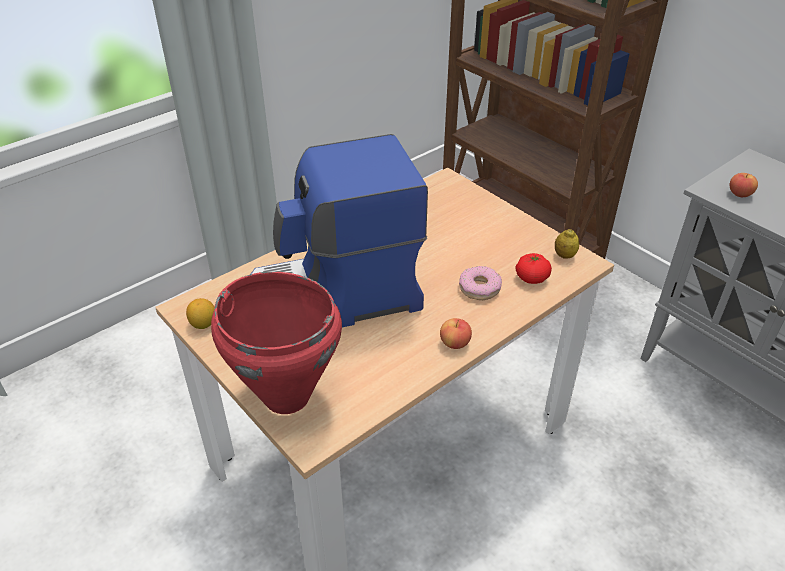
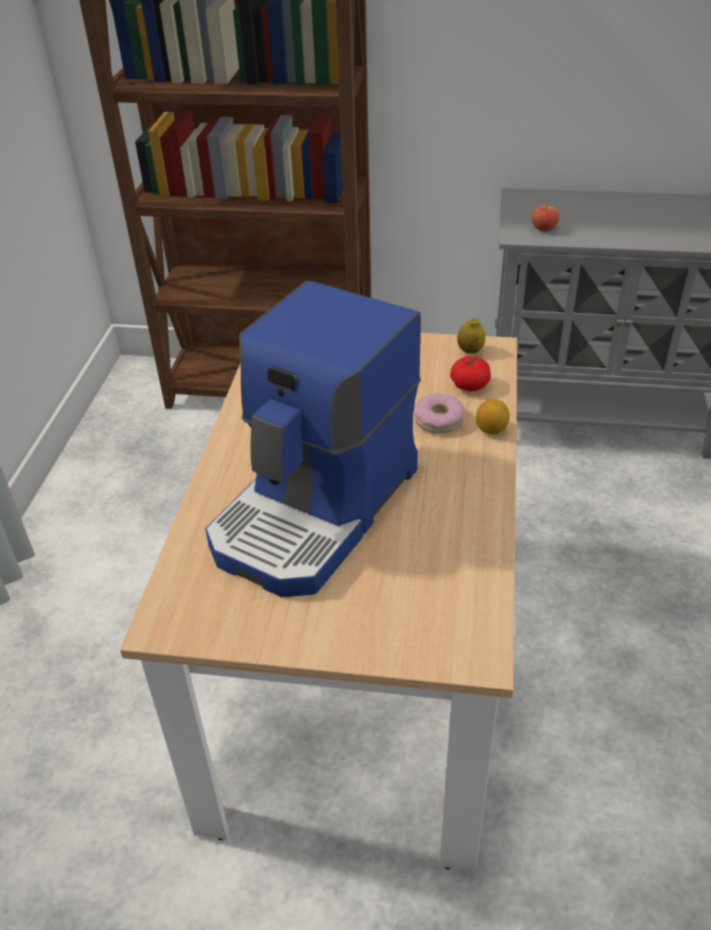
camera: 40 degrees left, 0 degrees up
(203, 324) = (209, 628): lemon -> lemon (491, 430)
(286, 395) = (400, 634): red cooking pot -> none
(455, 343) = (483, 481): apple -> none

